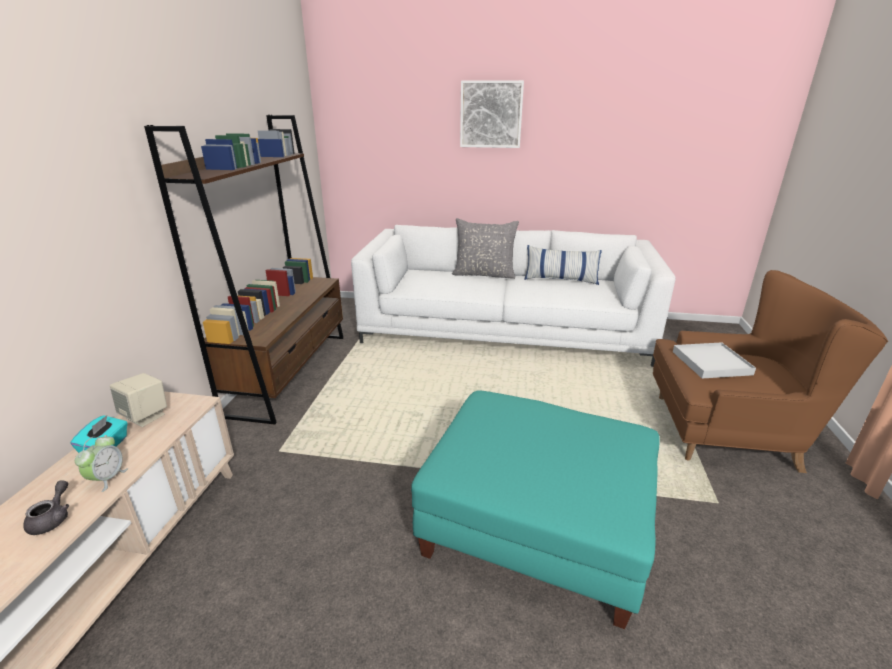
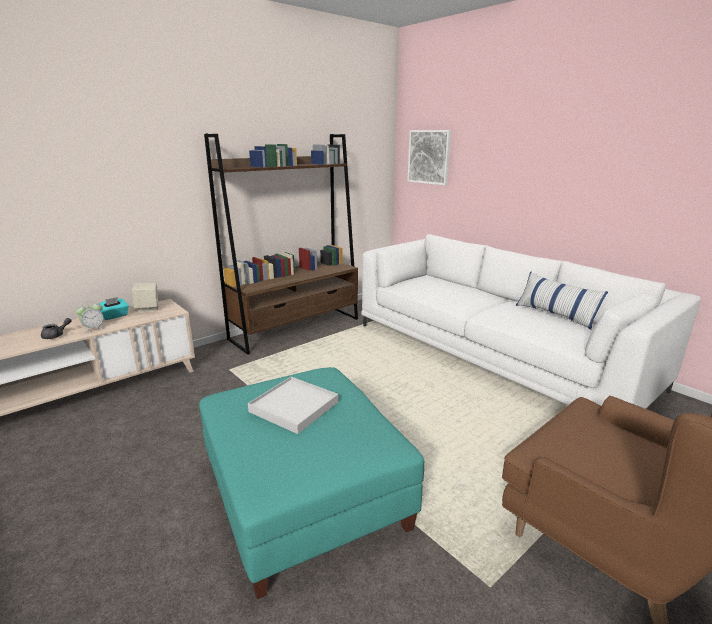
camera: 40 degrees right, 5 degrees down
(484, 274) = (484, 292): grey pillow -> none
(491, 114) = (530, 137): picture -> picture (429, 157)
(711, 363) = (599, 438): white tray -> white tray (294, 407)

